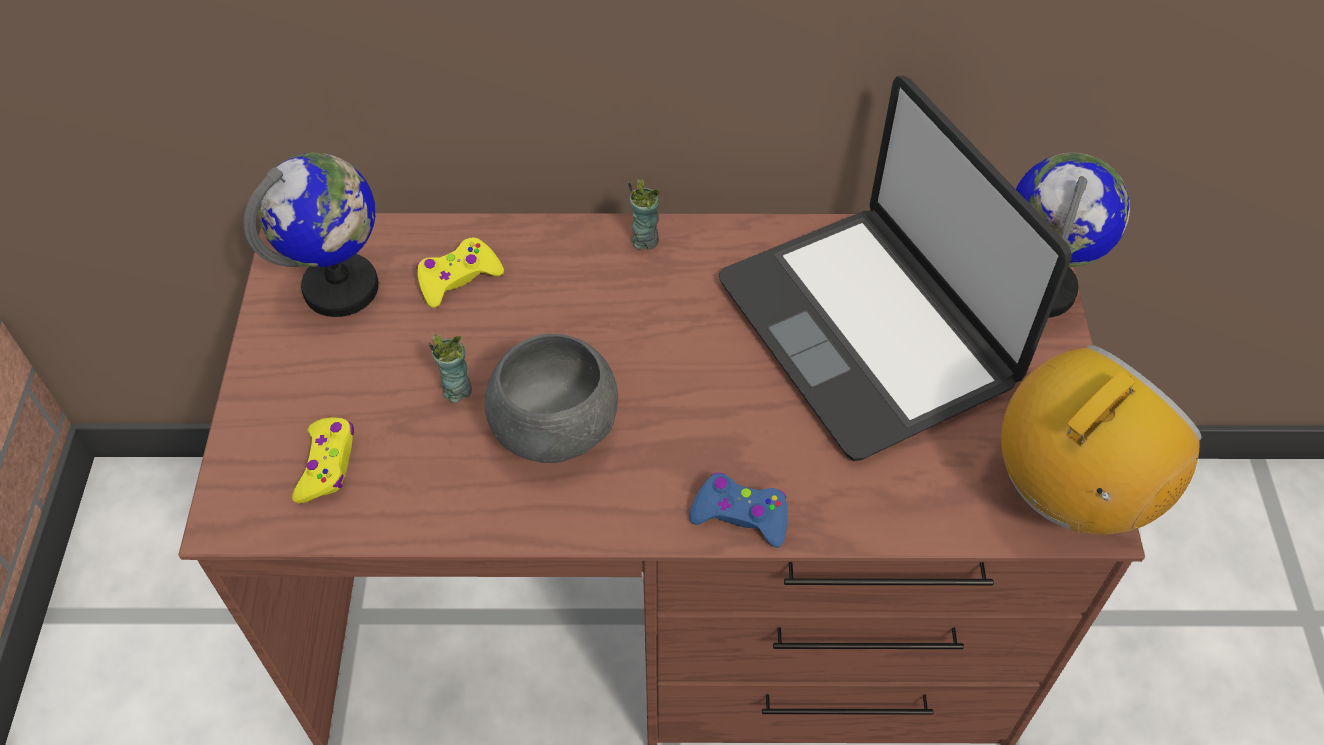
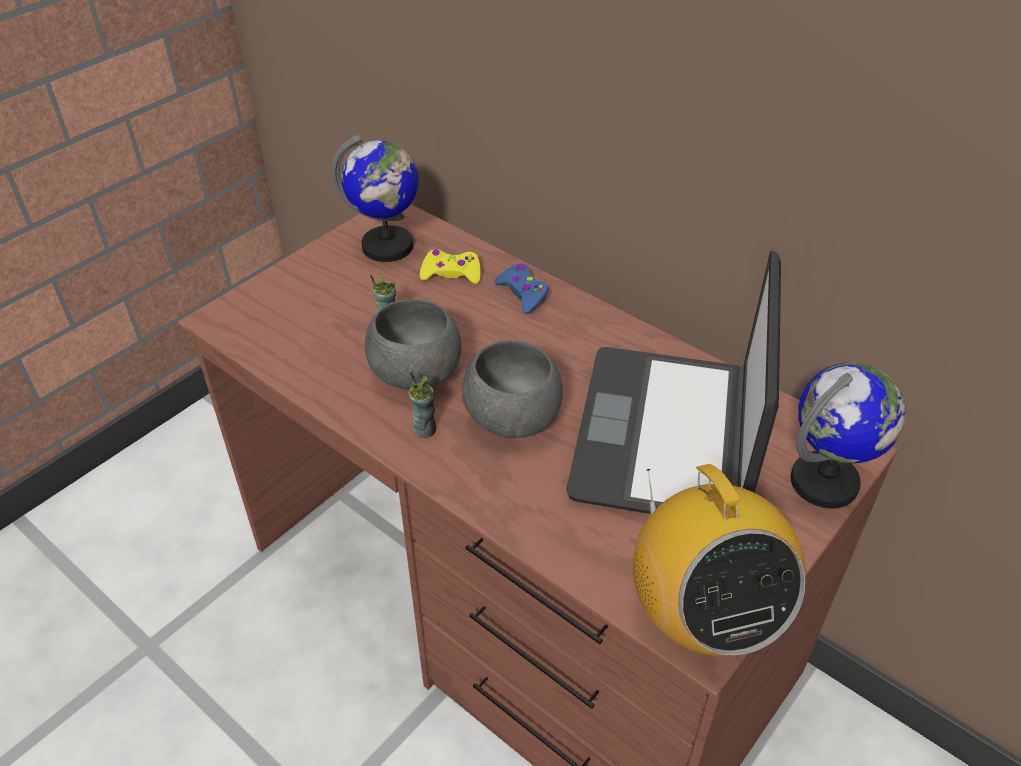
camera: 40 degrees right, 10 degrees down
(327, 465) = (286, 322): yellow game controller -> none
(645, 240) = (579, 310): cup -> cup (425, 429)
(710, 415) = (511, 421): none -> grey bowl
(740, 515) = (467, 483): blue game controller -> blue game controller (523, 294)
(1070, 494) = (703, 617): radio -> radio turned 75 degrees clockwise

